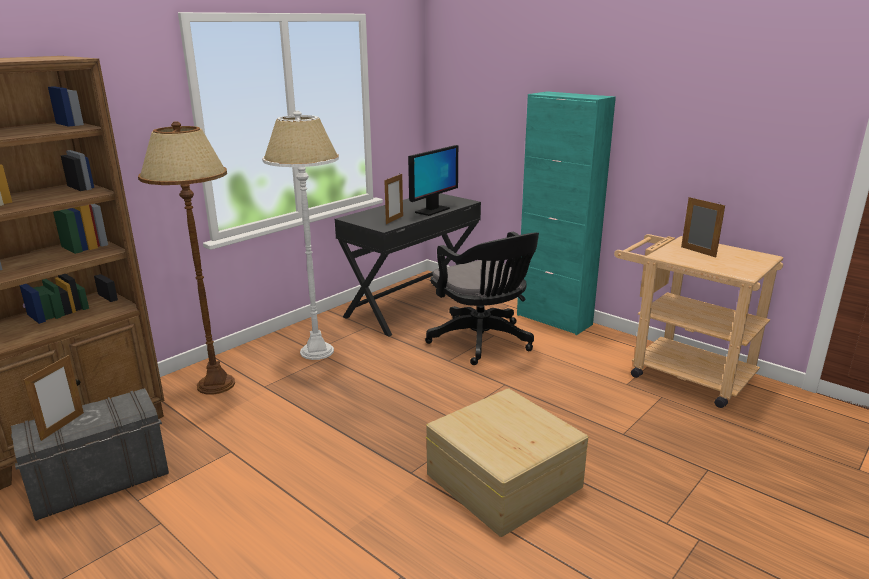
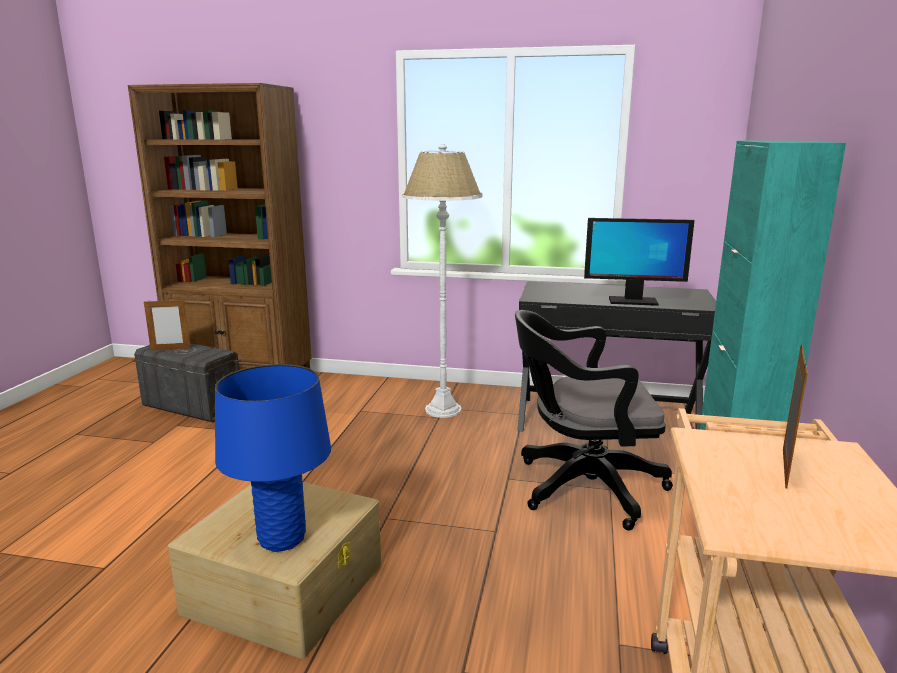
camera: 60 degrees right, 5 degrees down
(216, 385) = (346, 393): brown floor lamp -> none
(394, 220) = (567, 296): picture frame -> none
(483, 342) = (581, 487): black office chair -> black office chair turned 60 degrees clockwise
(533, 431) = (282, 539): none -> blue table lamp

